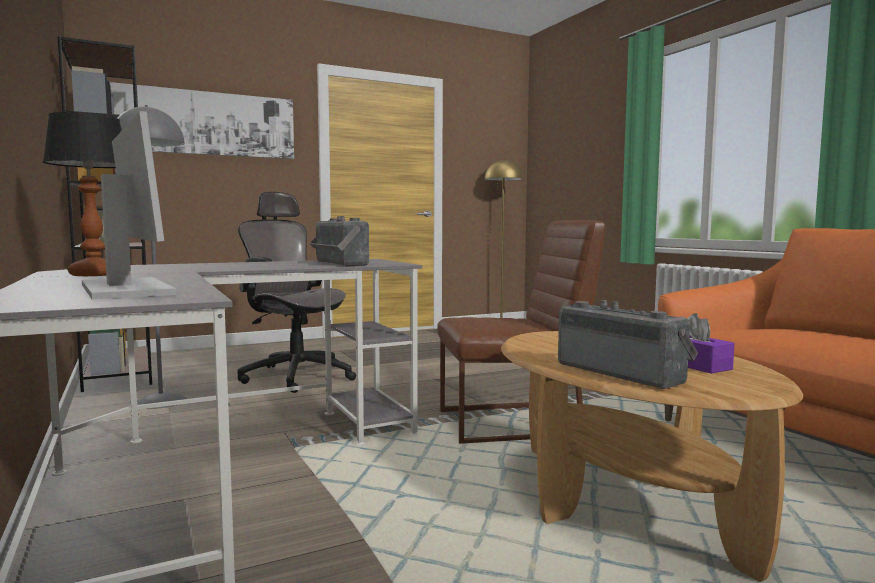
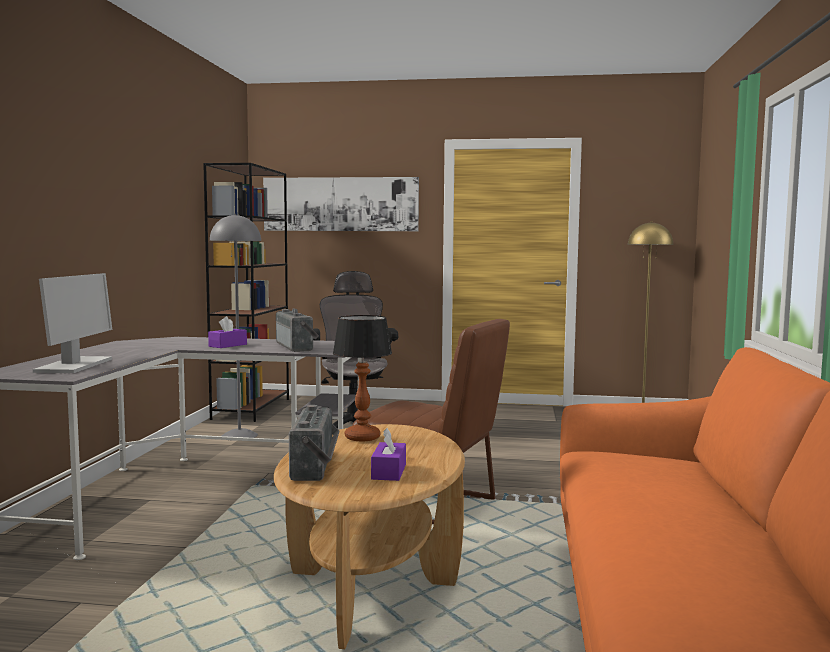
camera: 35 degrees right, 0 degrees up
(95, 274) = (121, 348): table lamp -> table lamp (363, 437)
(244, 266) = (228, 345): none -> purple tissue box
(337, 263) = (298, 347): radio -> radio turned 150 degrees clockwise

